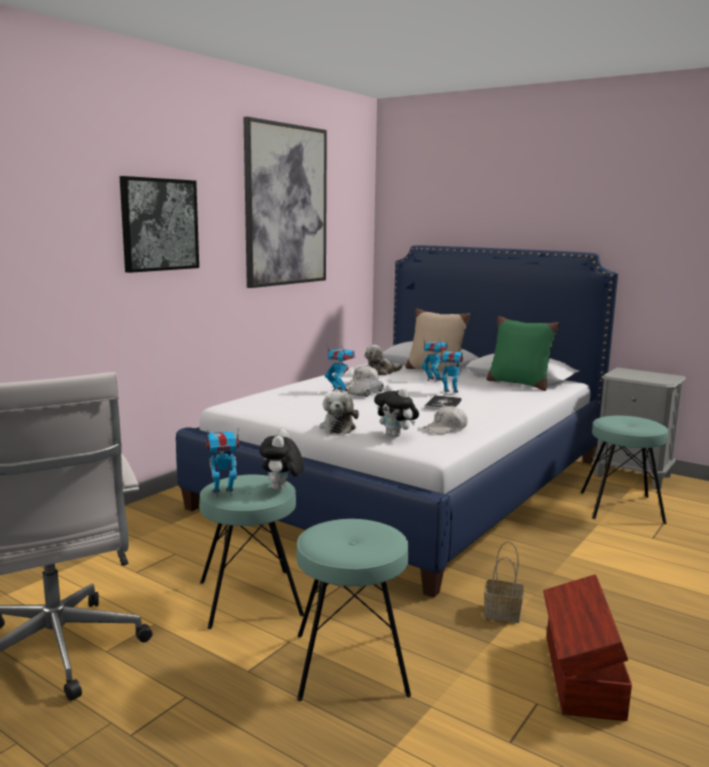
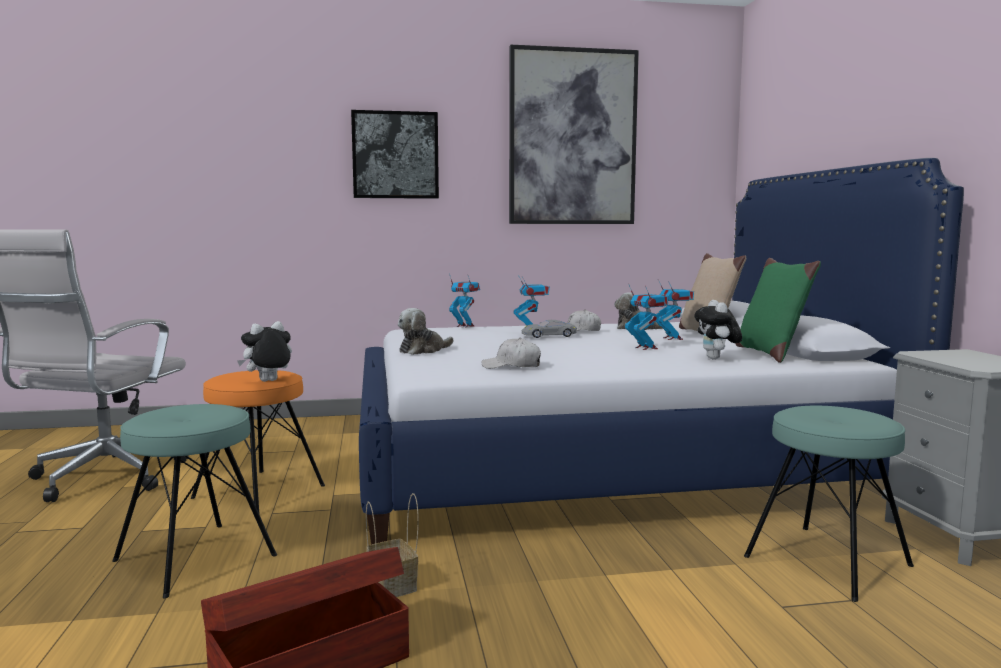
camera: 45 degrees right, 5 degrees down
(223, 493) = (229, 375): toy robot -> toy robot (464, 326)
(249, 598) = (259, 492): turquoise stool -> orange stool
(396, 435) = (443, 362): plush toy -> plush toy (717, 359)
(443, 404) = (592, 353): book -> none

